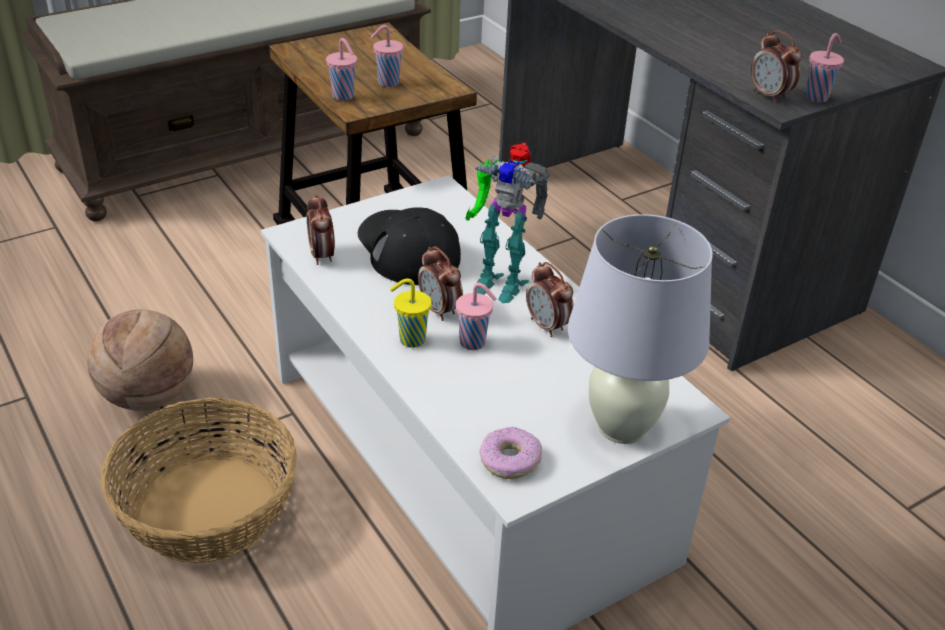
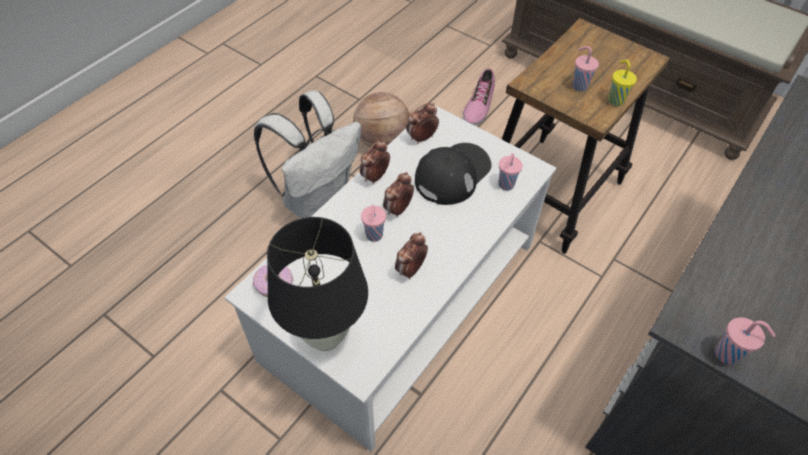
camera: 70 degrees right, 15 degrees up
(164, 277) = (478, 104): none -> shoe
(206, 508) = (317, 198): basket -> white backpack
(344, 96) = (541, 72): pink cup -> pink cup (505, 185)
(410, 340) = (362, 205): yellow cup -> yellow cup (615, 100)
(498, 281) = (446, 230): toy robot -> none
(622, 427) = (326, 336): white table lamp -> black table lamp
(769, 95) = (697, 313): alarm clock -> alarm clock (375, 177)

